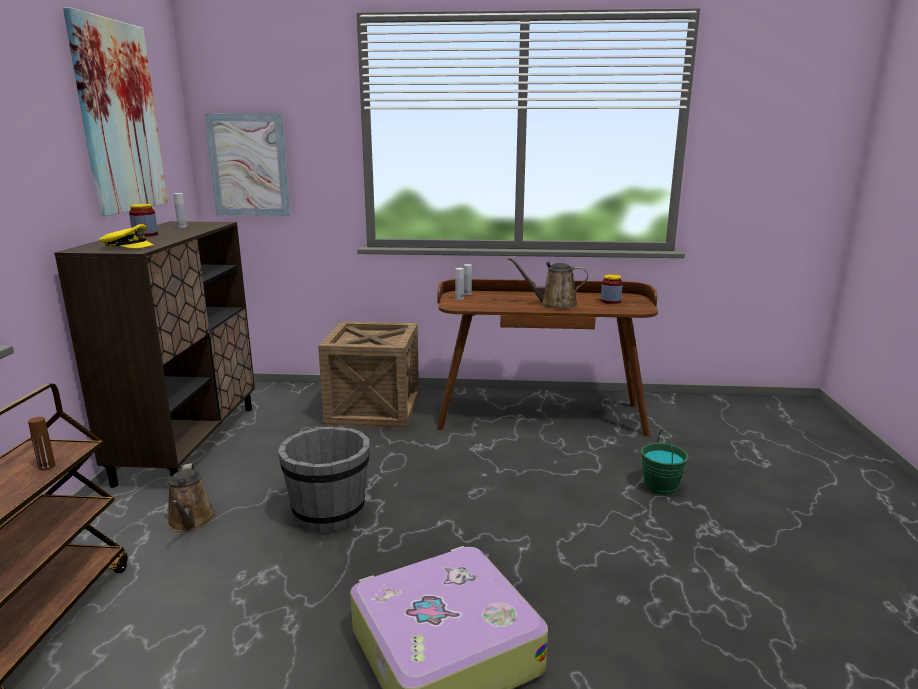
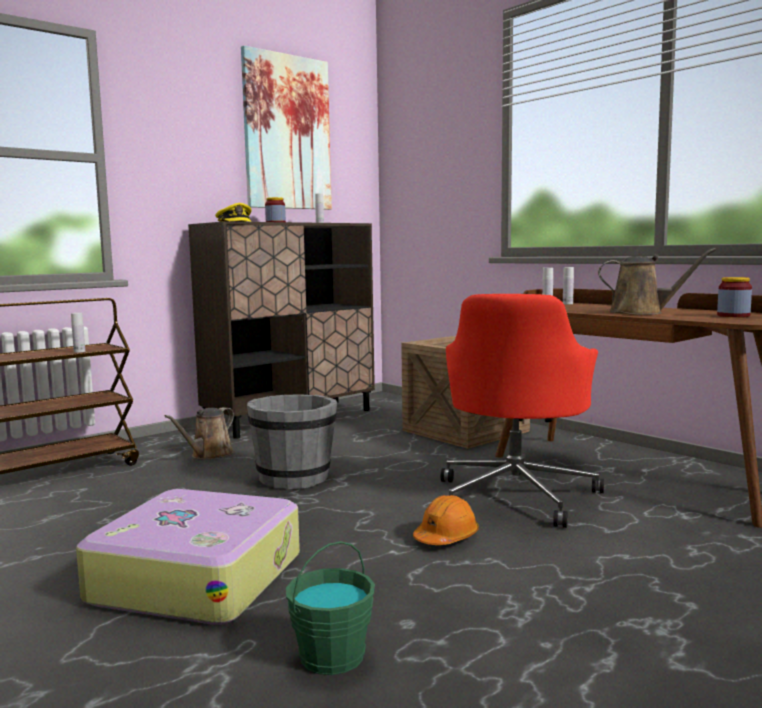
camera: 45 degrees right, 10 degrees down
(47, 466) = (79, 351): brown bottle -> white bottle
(249, 165) = (414, 179): picture -> none
(508, 462) = (516, 495): none -> red office chair
(531, 519) = (446, 537): none -> orange hard hat
(554, 304) = (642, 312): brown watering can -> brown watering can turned 150 degrees clockwise
(661, 486) = (669, 569): green bucket -> green bucket (332, 656)

